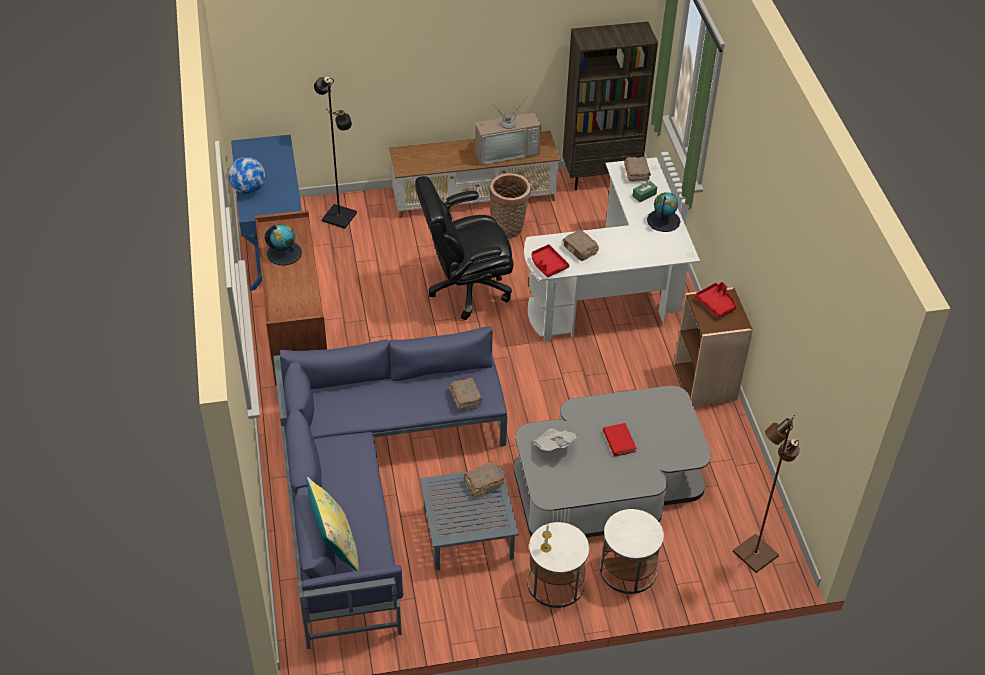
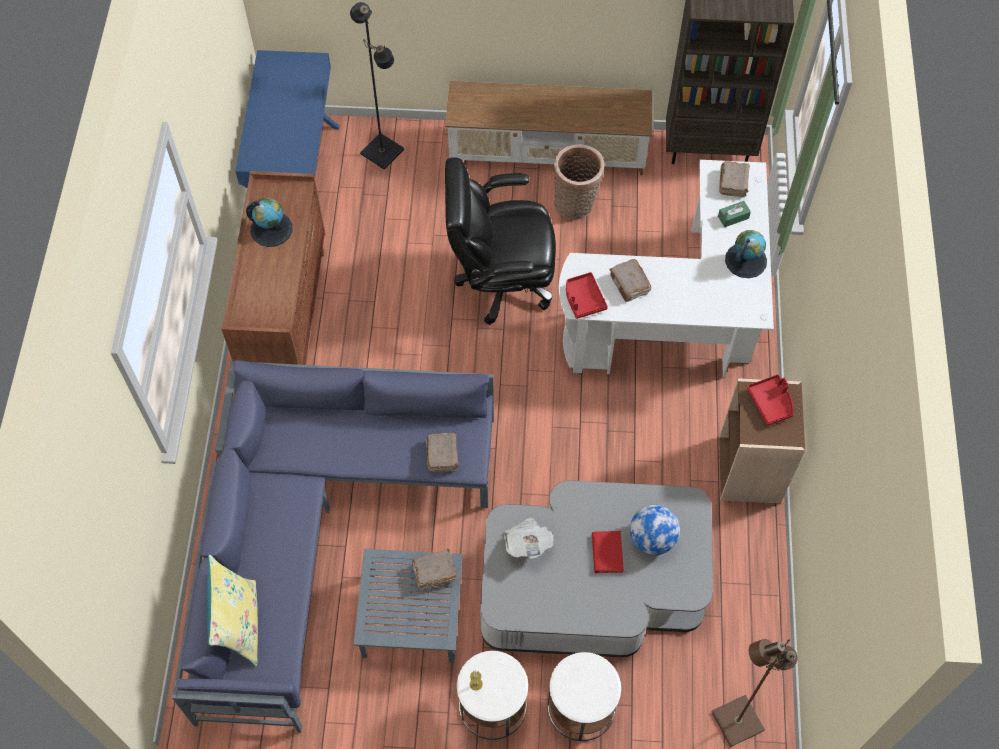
camera: 15 degrees right, 15 degrees up
(248, 189) = (258, 125): globe -> globe (652, 539)
(506, 151) = (589, 111): television -> none

